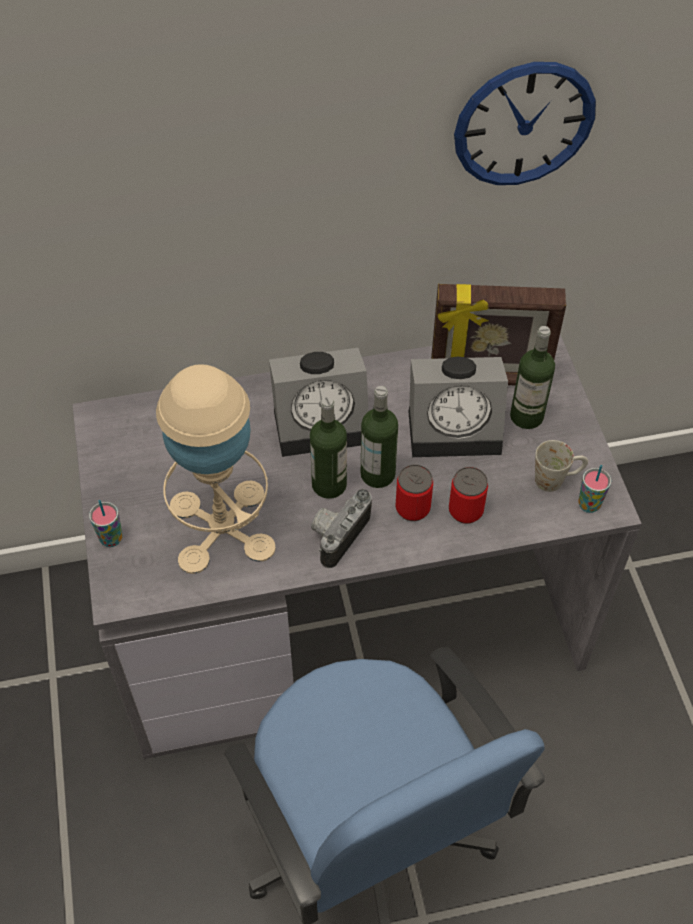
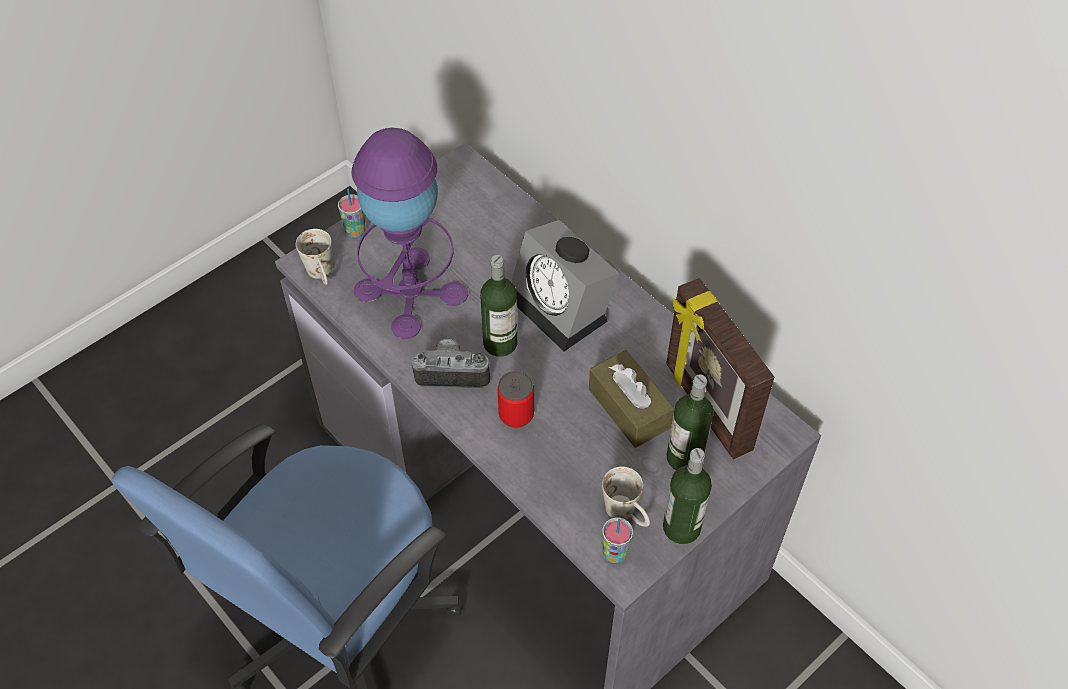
camera: 60 degrees right, 0 degrees up
(145, 590) = (322, 275): none -> white mug
(222, 526) = (410, 292): beige table lamp -> purple table lamp
(377, 474) = (535, 372): bottle -> bottle (681, 527)
(457, 428) = (629, 408): alarm clock -> brown tissue box
(465, 510) = (540, 455): can -> none
(524, 124) = (832, 197): wall clock -> none

